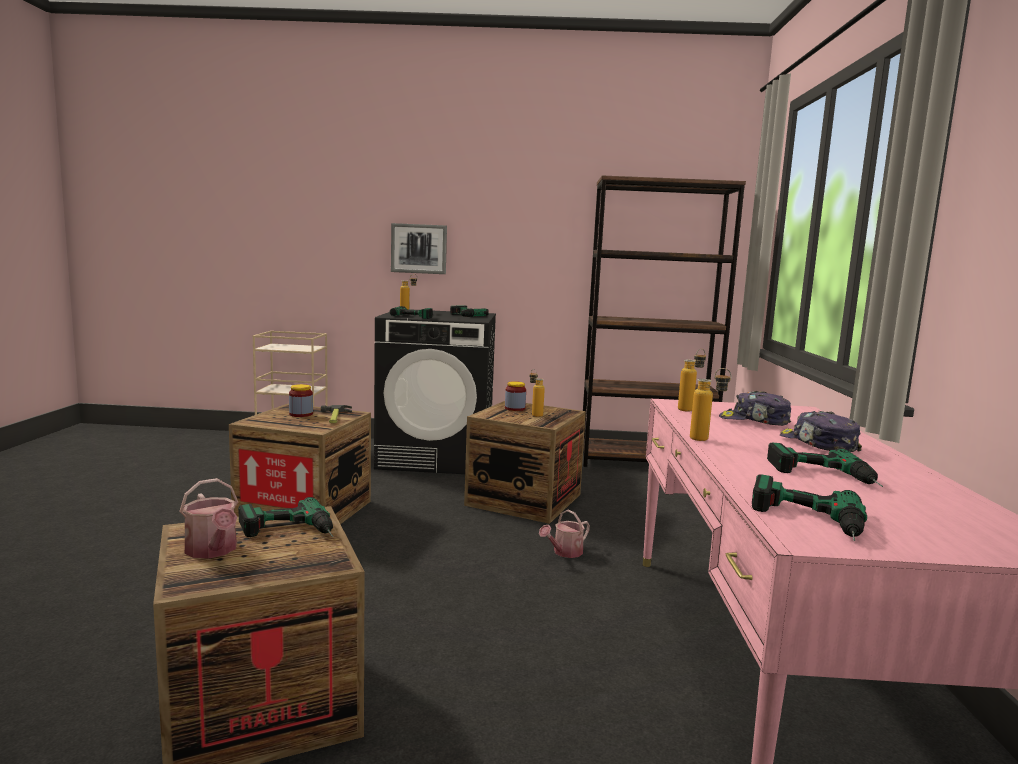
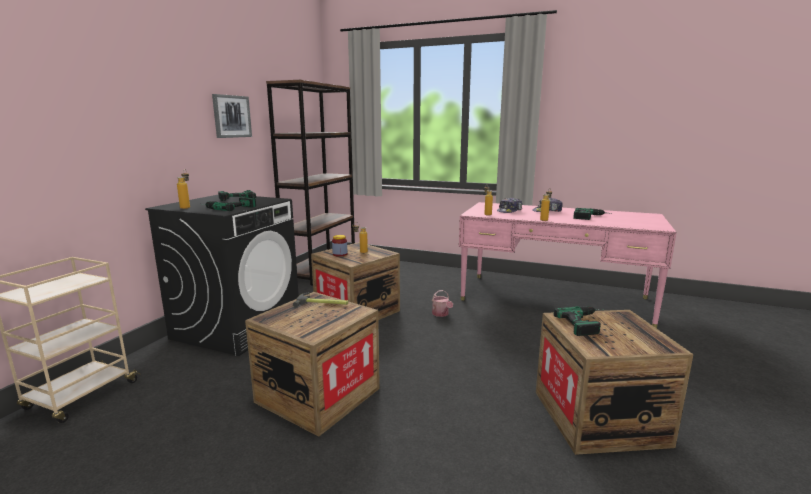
camera: 70 degrees left, 5 degrees up
(213, 551) = (622, 342): watering can -> none
(301, 414) = (300, 315): jar -> none
(419, 248) = (149, 143): picture -> picture (231, 116)
(806, 521) = (644, 225): power drill -> none

